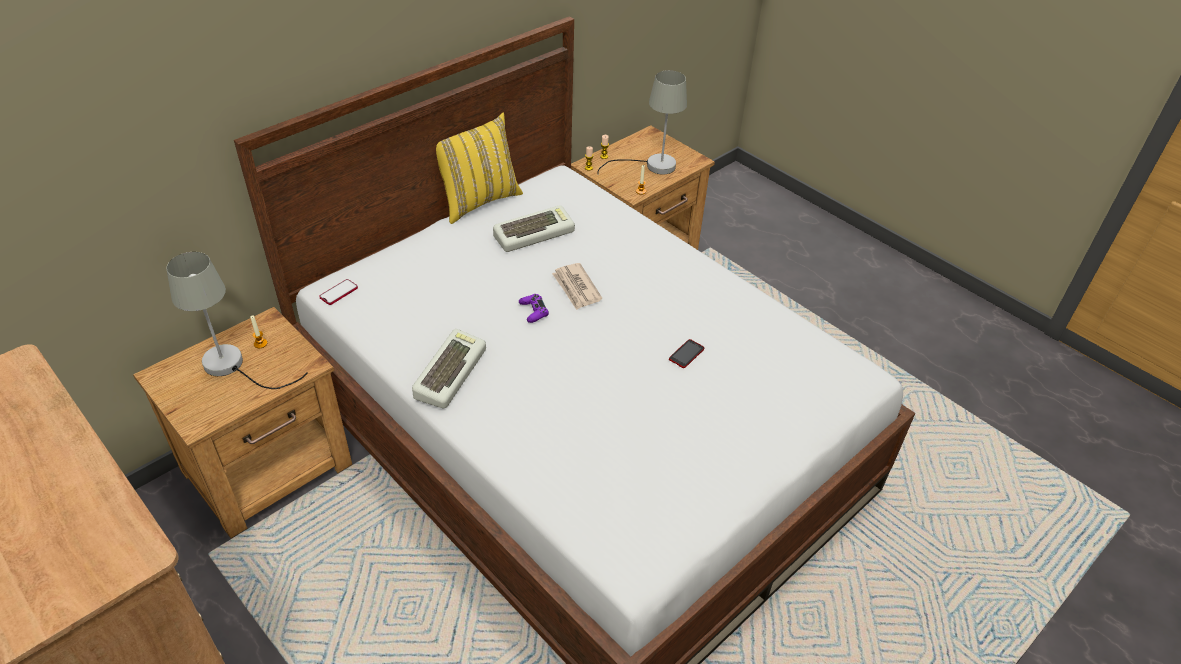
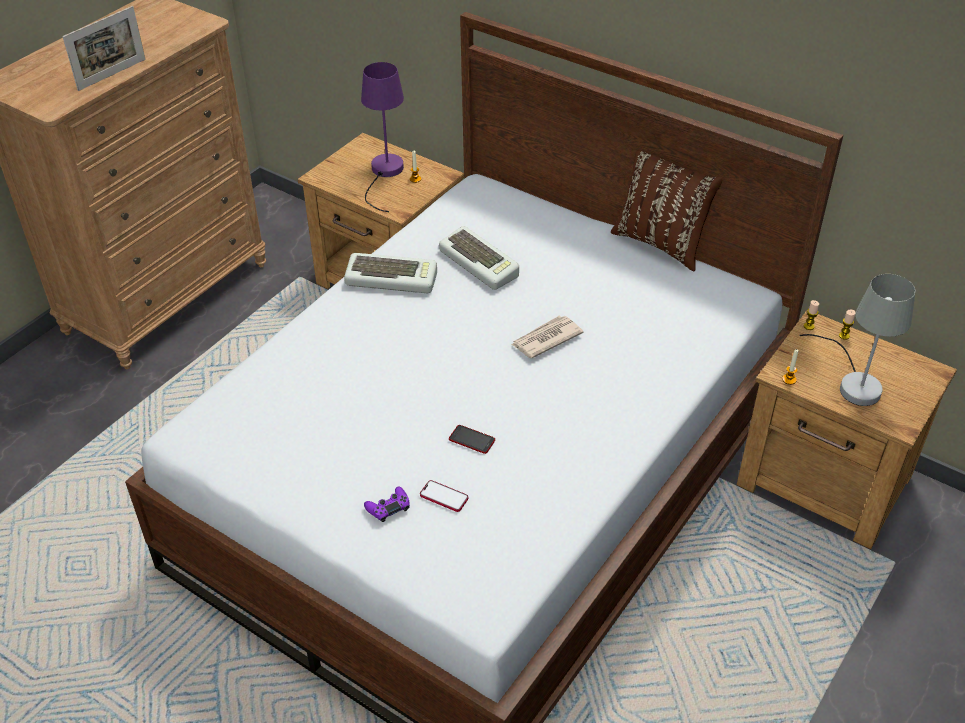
camera: 80 degrees right, 0 degrees up
(86, 477) = (112, 74): none -> picture frame
(233, 366) = (384, 174): grey table lamp -> purple table lamp
(339, 293) = (474, 192): phone -> phone (444, 497)
(478, 201) = (661, 243): yellow pillow -> brown pillow
(533, 311) = (496, 315): purple game controller -> purple game controller (388, 507)
(534, 233) = (625, 292): keyboard -> keyboard (481, 263)

